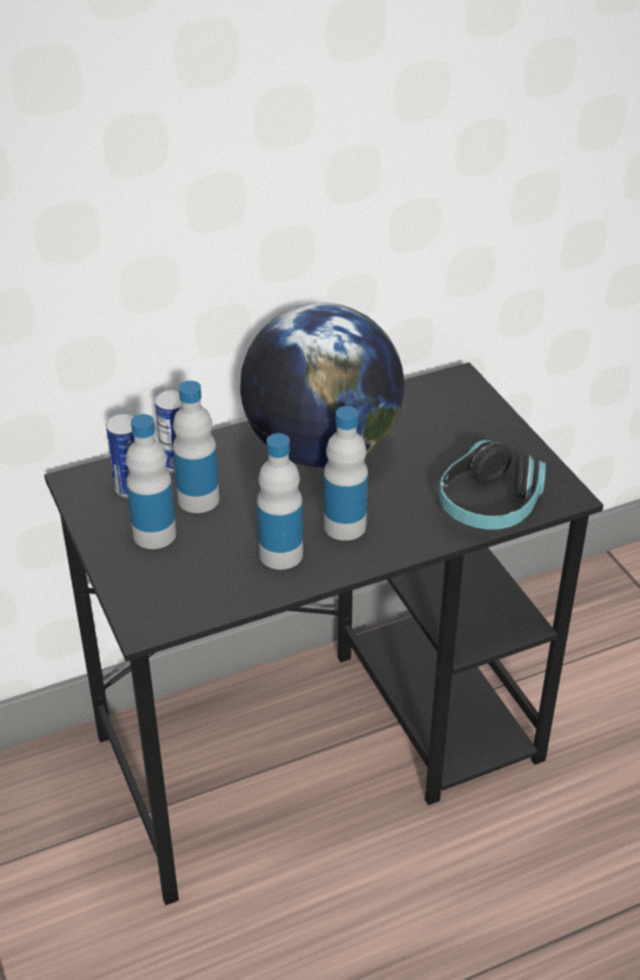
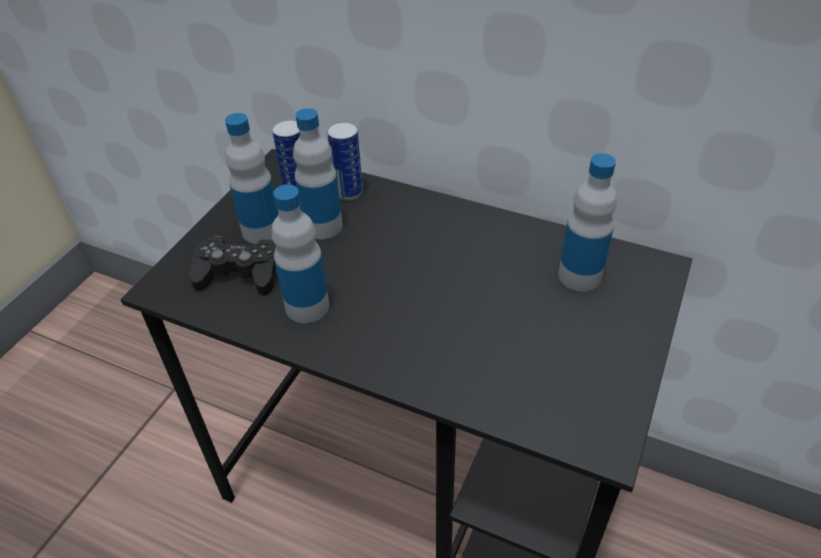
camera: 50 degrees right, 5 degrees up
(191, 572) = (238, 273): none -> black game controller
(321, 450) = (456, 249): globe -> none
(345, 526) = (381, 320): bottle -> bottle (579, 276)
(489, 504) = (520, 395): headphones -> none

